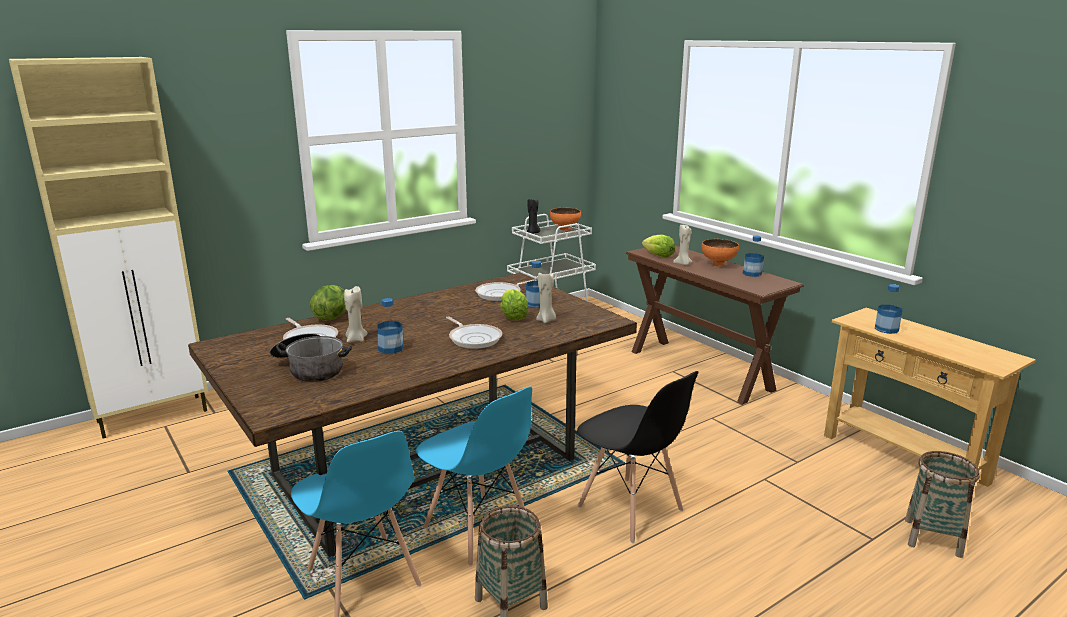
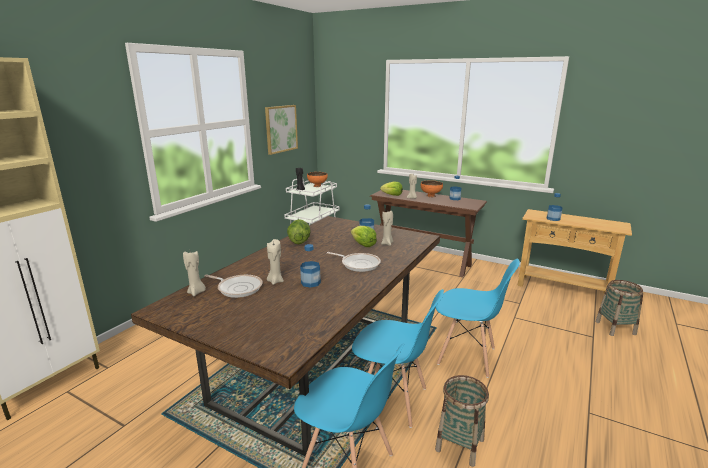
camera: 25 degrees left, 0 degrees up
(266, 335) = (196, 292): none -> beige candle
(310, 369) = (269, 311): cooking pot -> none
(332, 317) = (235, 268): lettuce -> lettuce (299, 242)
(501, 294) = (335, 231): frying pan -> none
(522, 140) = (281, 129): none -> picture
(630, 510) = (467, 356): black chair -> blue chair

